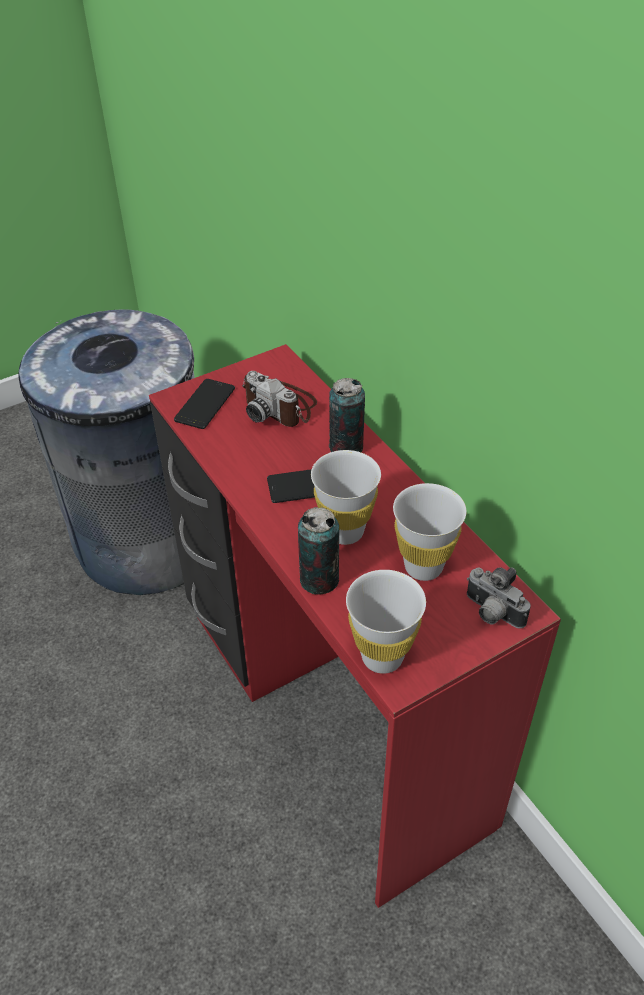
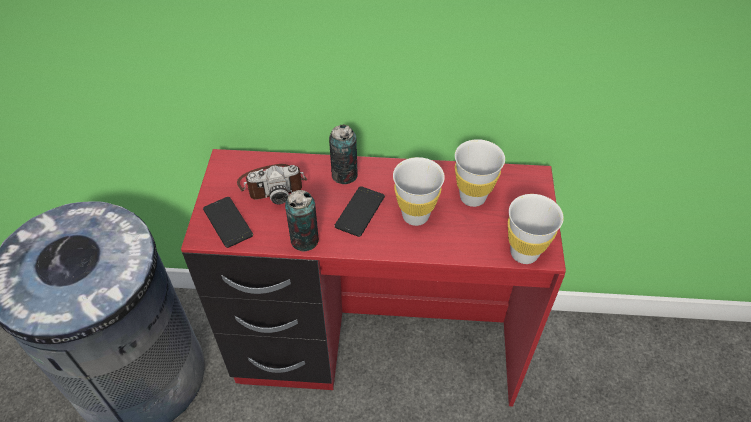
camera: 55 degrees left, 5 degrees up
(319, 580) = (444, 249): can -> can (304, 240)
(491, 613) = (528, 189): camera -> none

